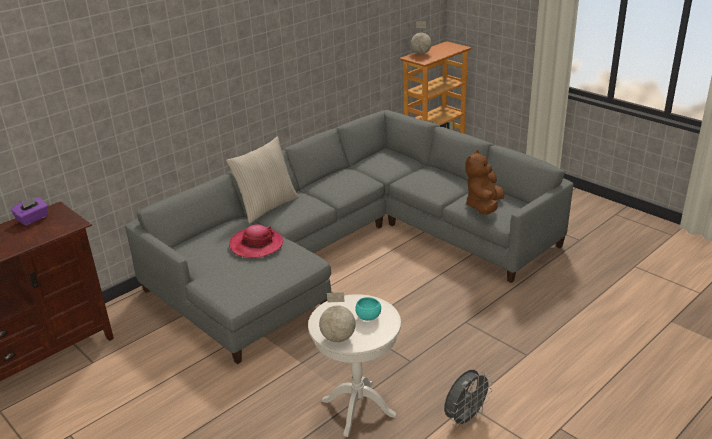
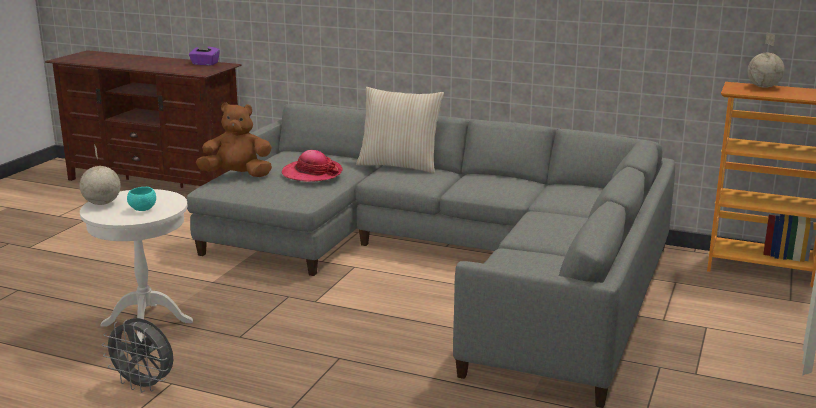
camera: 65 degrees right, 10 degrees down
(483, 207) = (512, 264): brown plush toy -> brown plush toy (237, 175)

